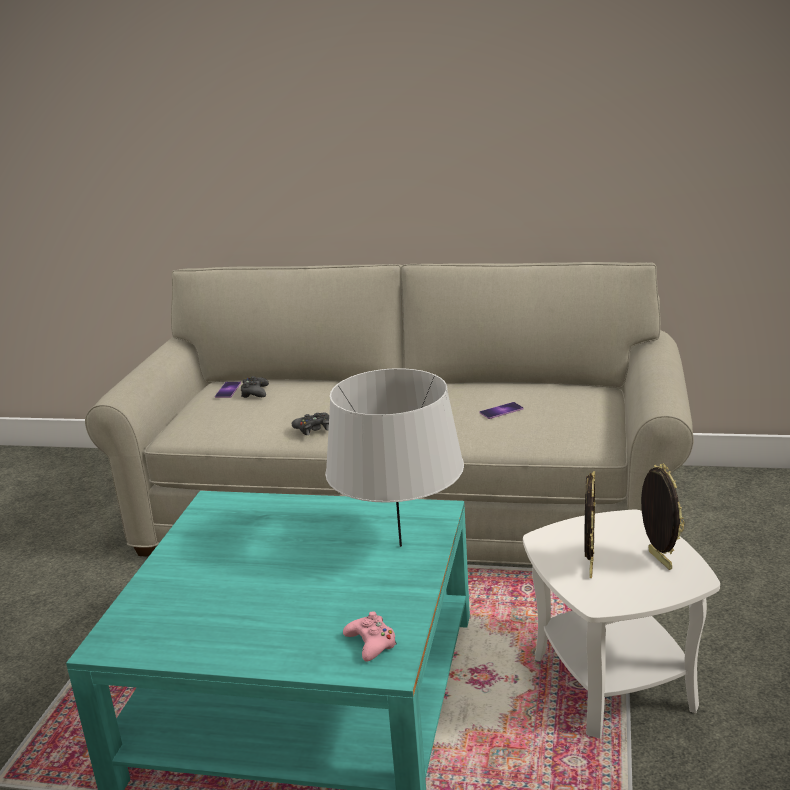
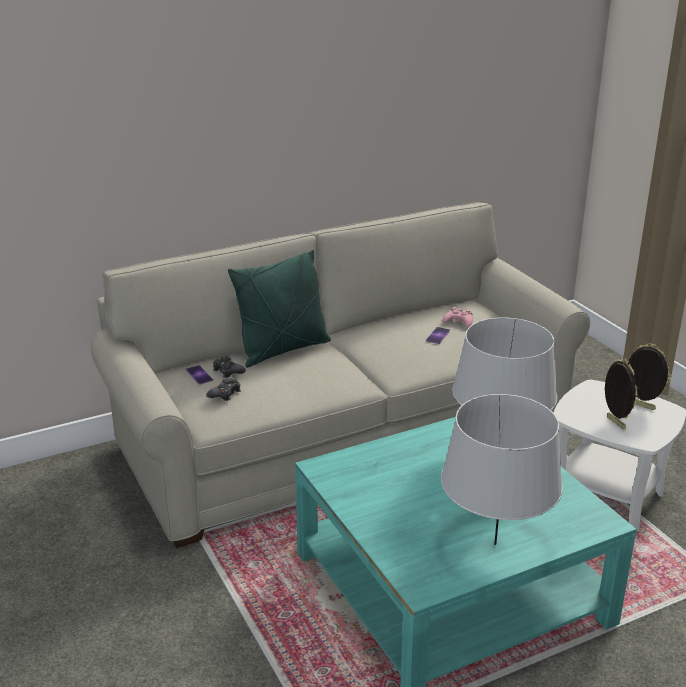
camera: 40 degrees left, 5 degrees up
(238, 635) = (494, 543): none -> grey table lamp
(313, 428) = (327, 386): black game controller -> black game controller (225, 393)
(331, 387) = (283, 350): none -> green pillow
(371, 643) = (576, 513): pink game controller -> pink game controller (459, 322)

